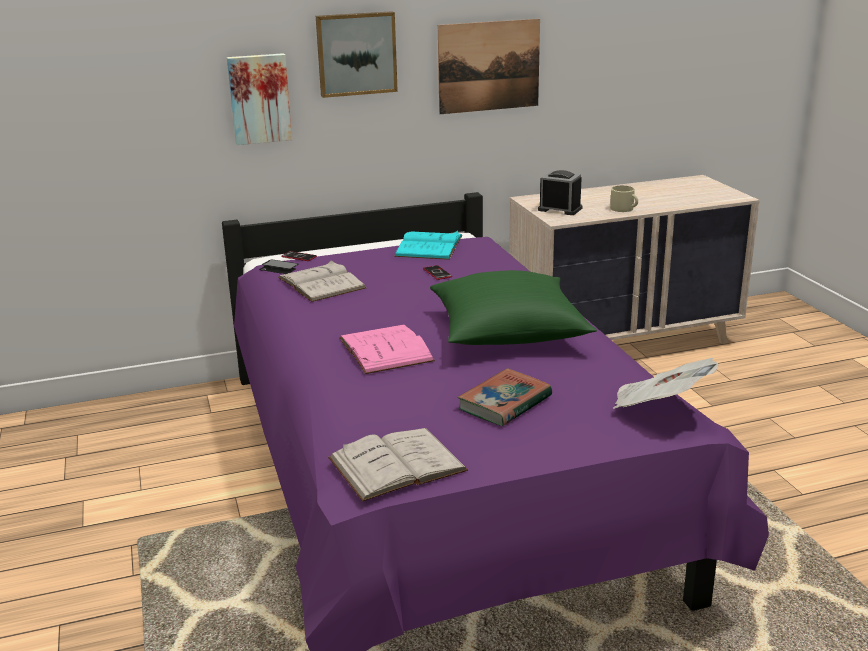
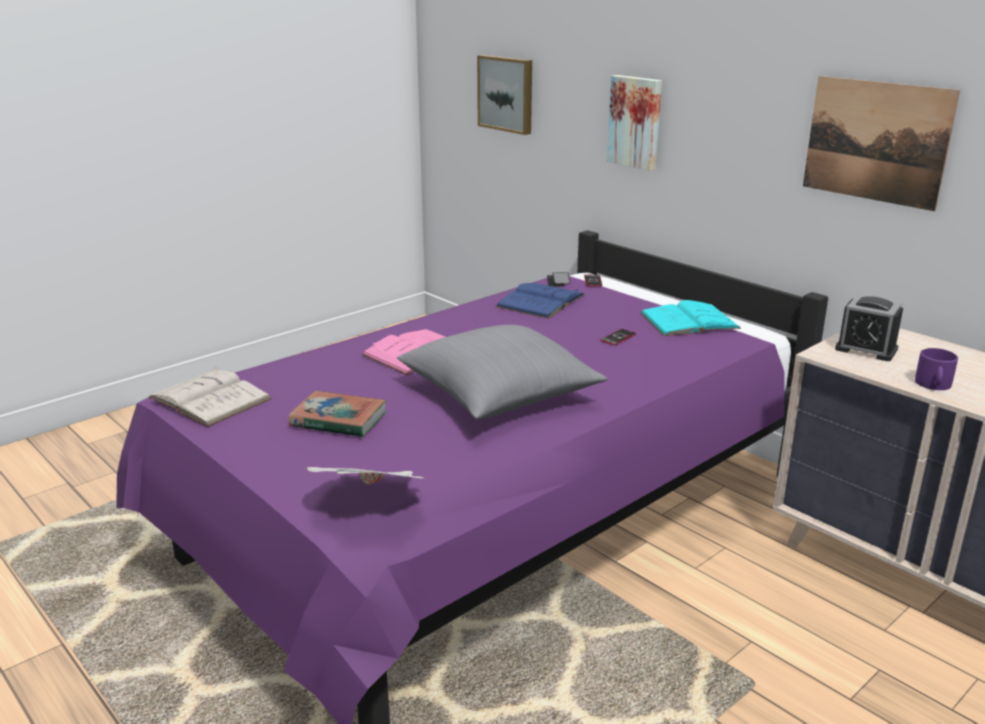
camera: 65 degrees right, 0 degrees up
(321, 283) = (540, 301): white book -> blue book
(356, 53) = (727, 94): picture -> picture (507, 93)
(507, 332) = (499, 394): green pillow -> grey pillow
(560, 209) = (866, 349): alarm clock -> alarm clock turned 120 degrees clockwise
(624, 209) = (933, 385): beige mug -> purple mug

